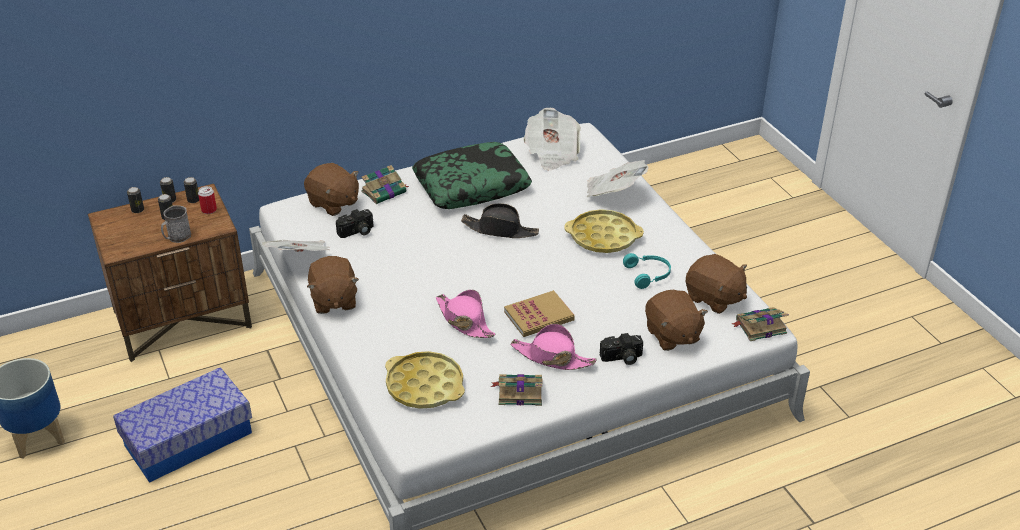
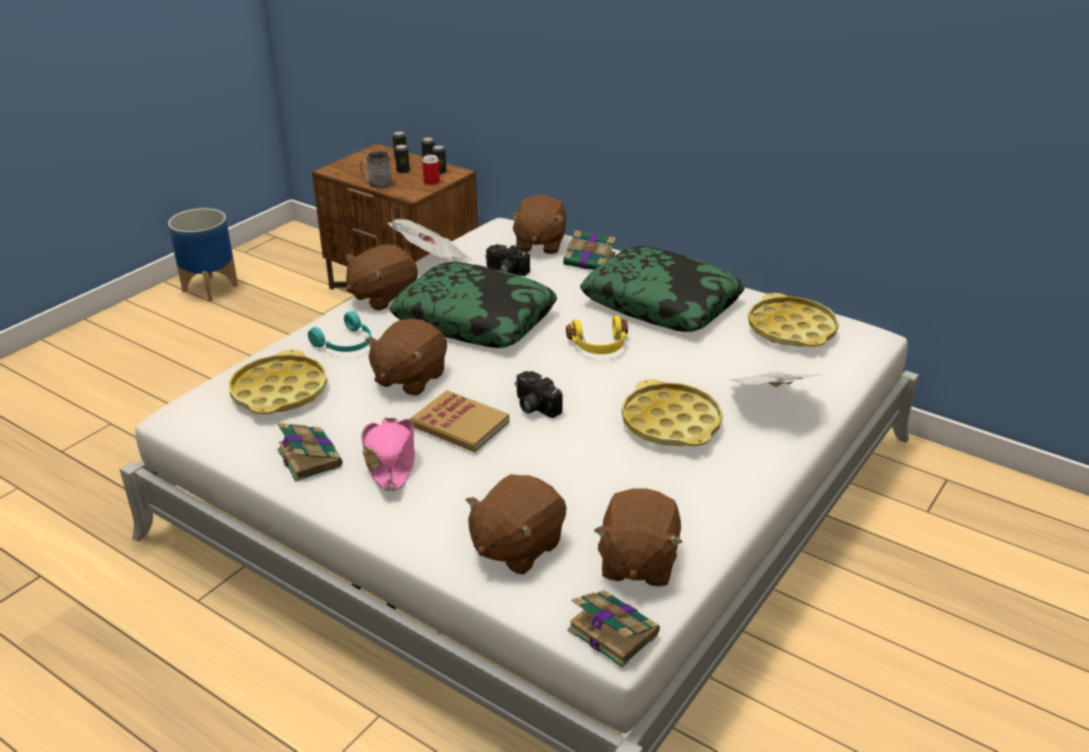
camera: 60 degrees right, 5 degrees down
(188, 439) = (250, 353): storage box -> none
(413, 268) = (475, 319): none -> pillow
(464, 321) = (409, 378): pink hat -> brown plush toy
(500, 230) = (599, 346): black hat -> yellow headphones
(552, 153) = (791, 329): newspaper -> yellow tray
(622, 358) = (432, 517): camera -> camera (534, 406)
(648, 274) = (631, 485): turquoise headphones -> turquoise headphones (346, 344)

